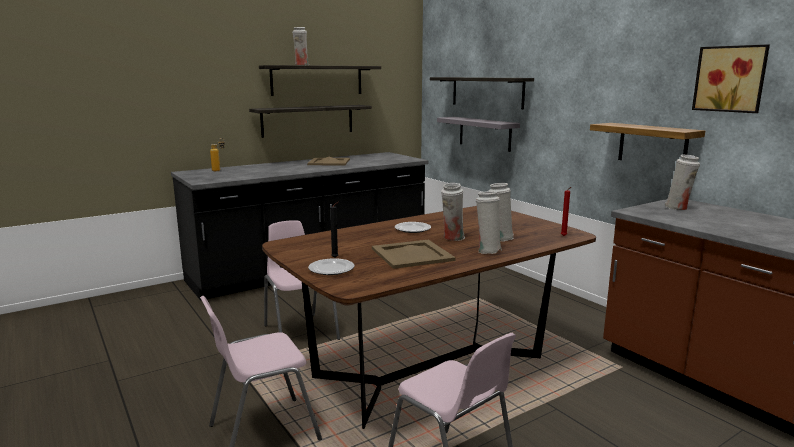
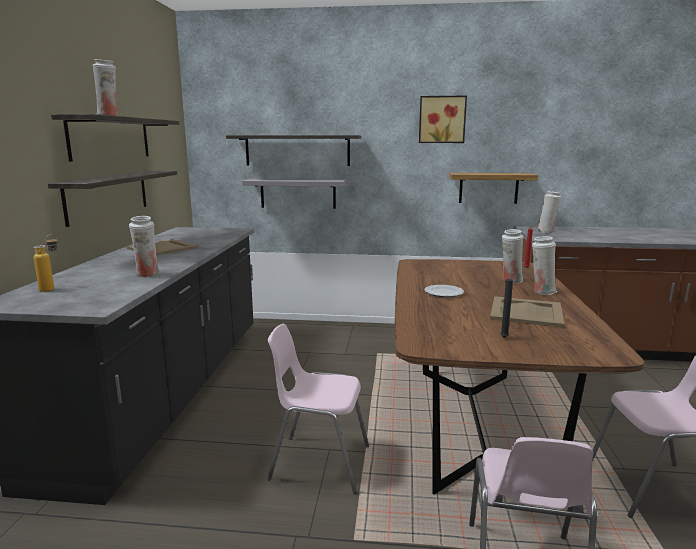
camera: 50 degrees left, 0 degrees up
(331, 269) = (544, 348): plate -> none
(452, 238) = (491, 290): white vase -> white vase (147, 275)
(730, 79) = (547, 134): picture -> picture (442, 119)

